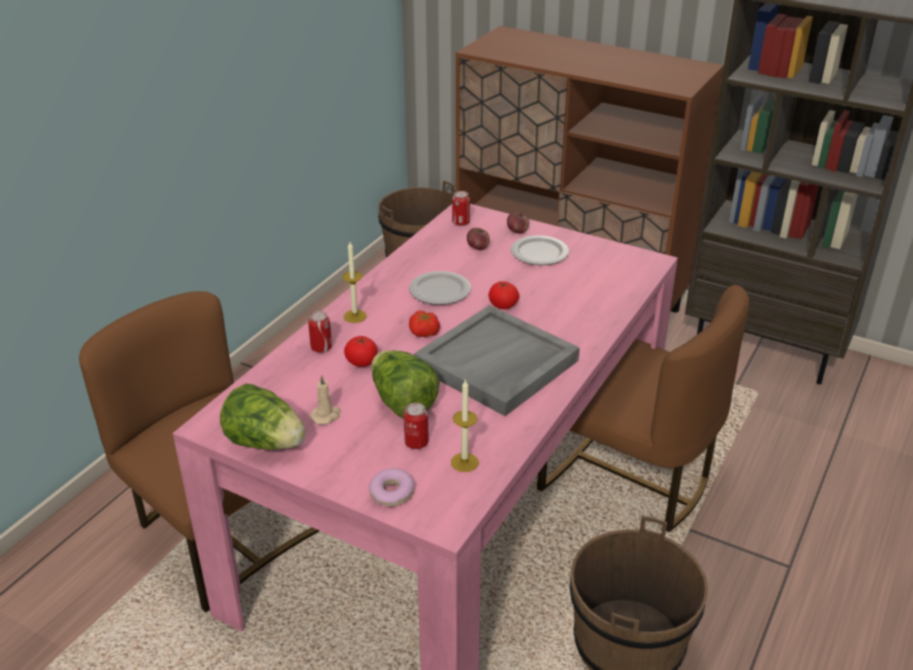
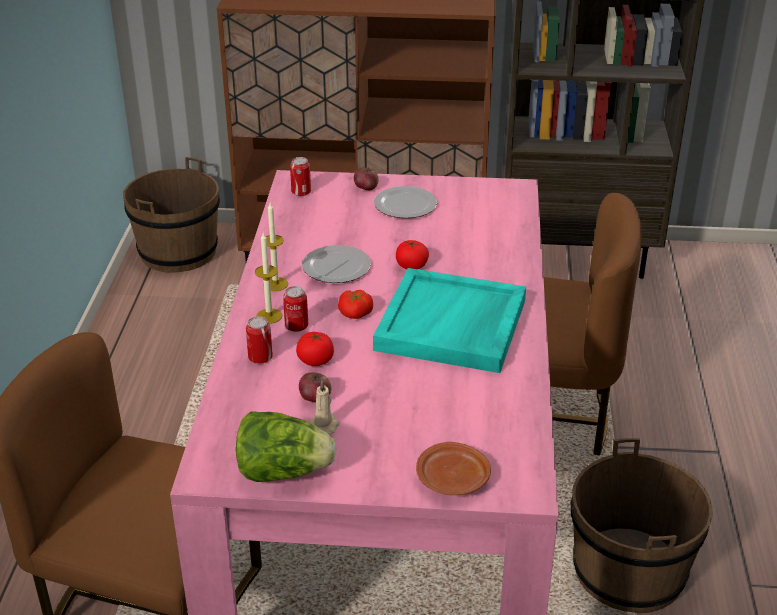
camera: 25 degrees left, 0 degrees up
(392, 493) = (453, 480): donut -> brown plate
(402, 402) = (390, 389): lettuce -> none
(416, 443) = (436, 424): can -> can (296, 326)
(464, 462) = (498, 428): candle -> candle (275, 284)
(478, 247) = (339, 214): apple -> apple (315, 398)
(496, 364) = (452, 326): grey tray -> turquoise tray

